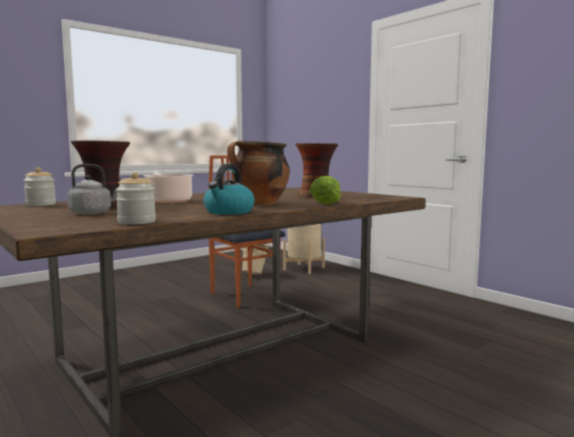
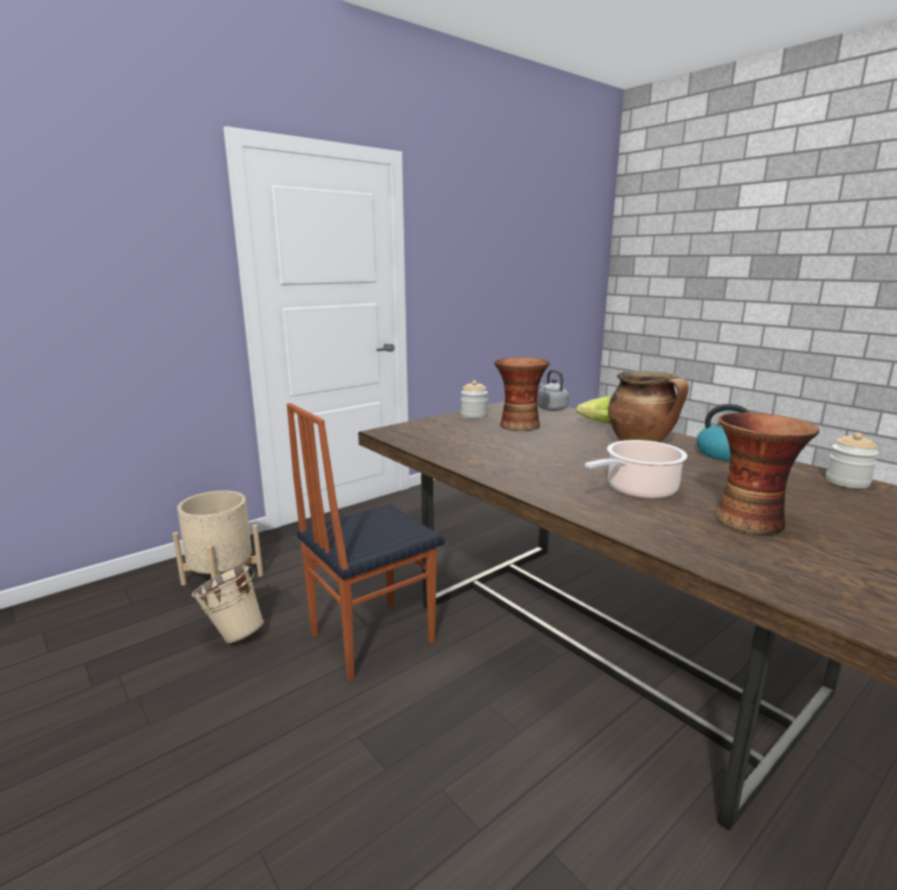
camera: 90 degrees left, 10 degrees up
(41, 204) = (788, 582): jar -> jar (473, 416)
(93, 213) = (821, 514): grey kettle -> grey kettle (550, 408)

